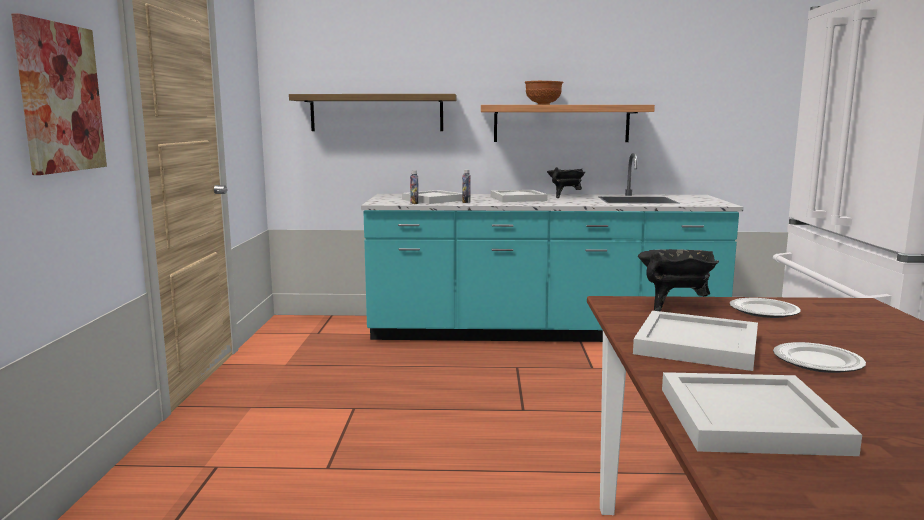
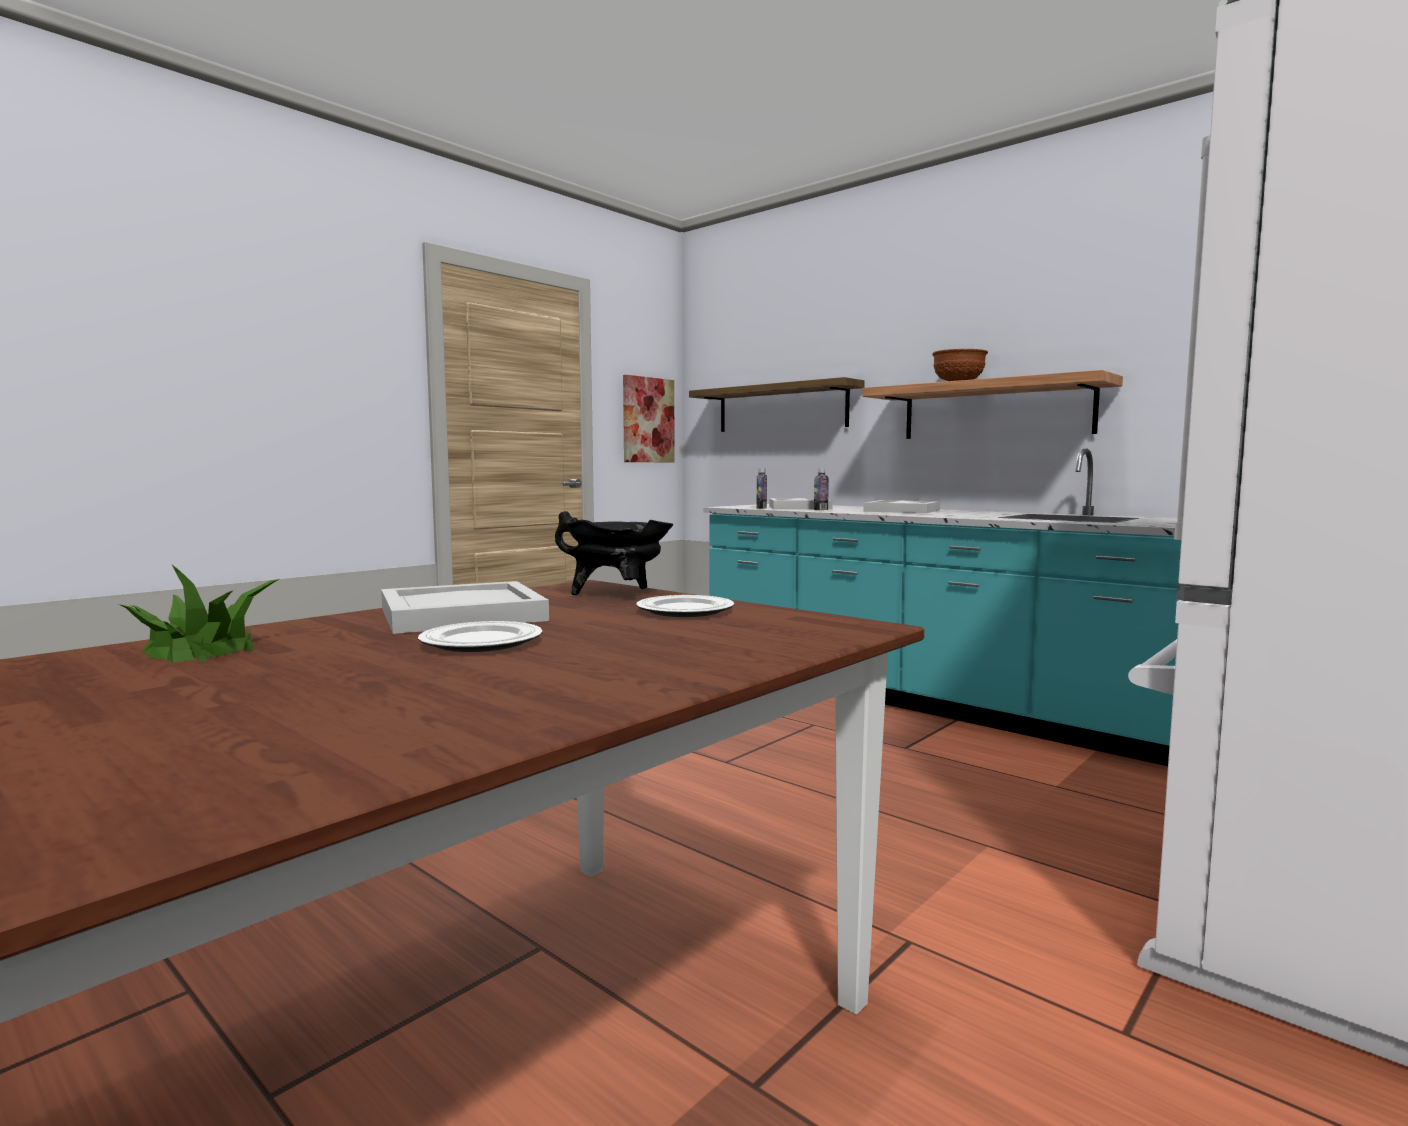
camera: 40 degrees right, 5 degrees down
(60, 98) = (324, 380): picture -> picture (648, 420)
(565, 196) = (979, 512): black cooking pot -> none
(753, 420) = (200, 650): white tray -> potted plant

